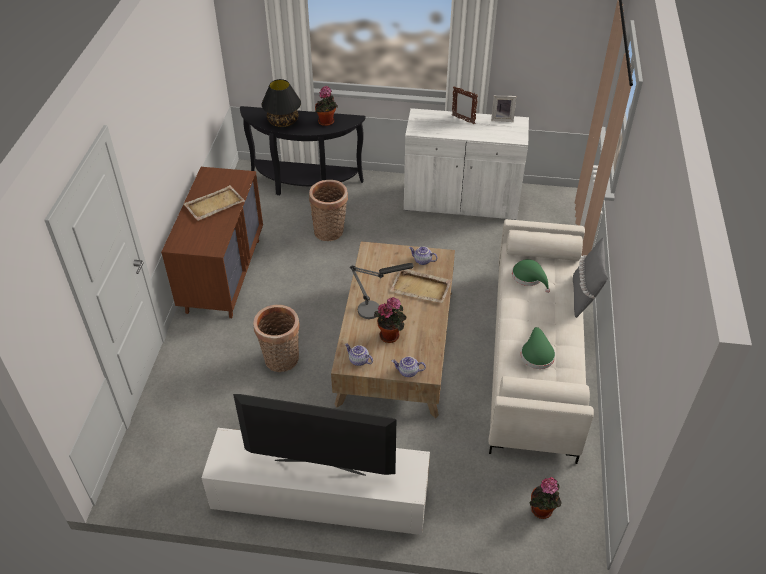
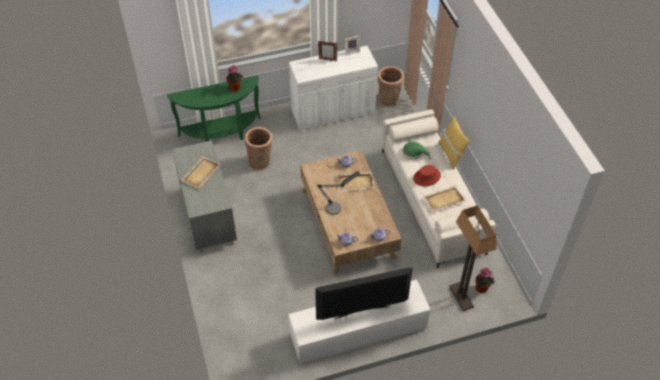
camera: 25 degrees left, 5 degrees up
(223, 274) = (208, 217): brown dresser -> grey dresser
(281, 361) = (283, 260): basket -> basket (389, 100)
(283, 121) = (205, 97): black table lamp -> none
(304, 185) = (221, 134): black console table -> green console table
(391, 335) = (356, 219): potted plant -> none
(502, 510) = (461, 297): none -> floor lamp
(529, 315) = (427, 177): none -> red hat
(536, 354) = (443, 199): green hat -> beige tray
(584, 297) = (451, 154): grey pillow -> yellow pillow

